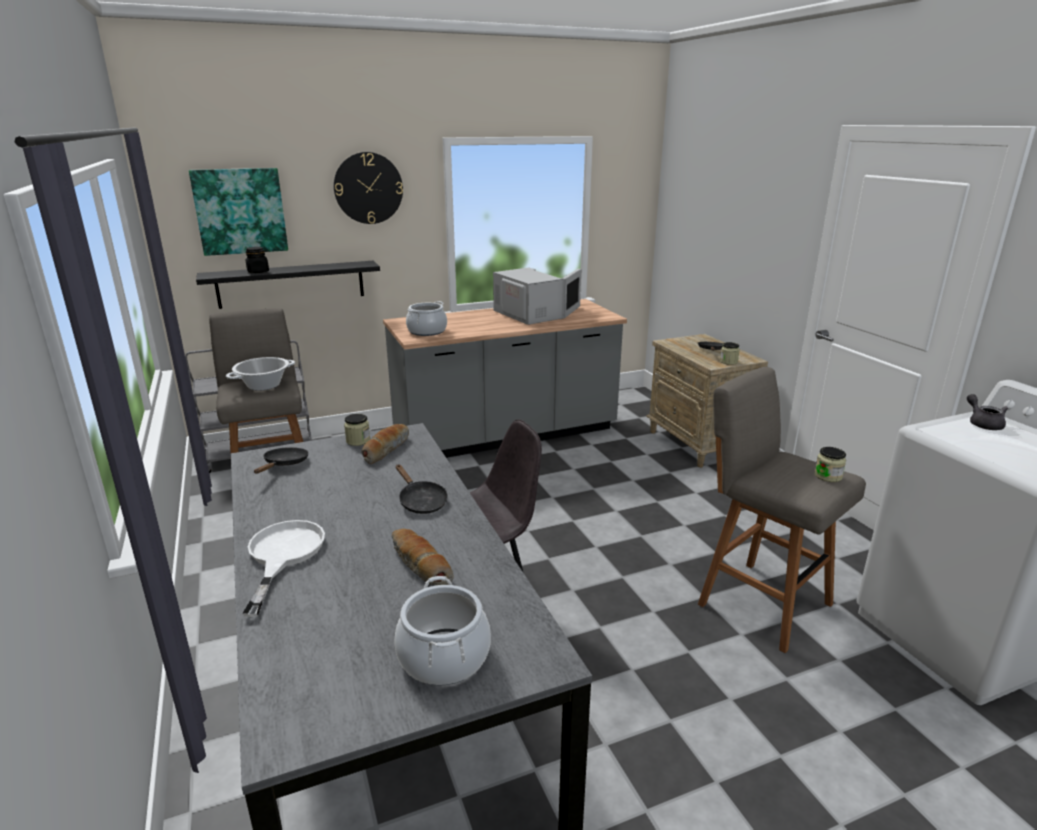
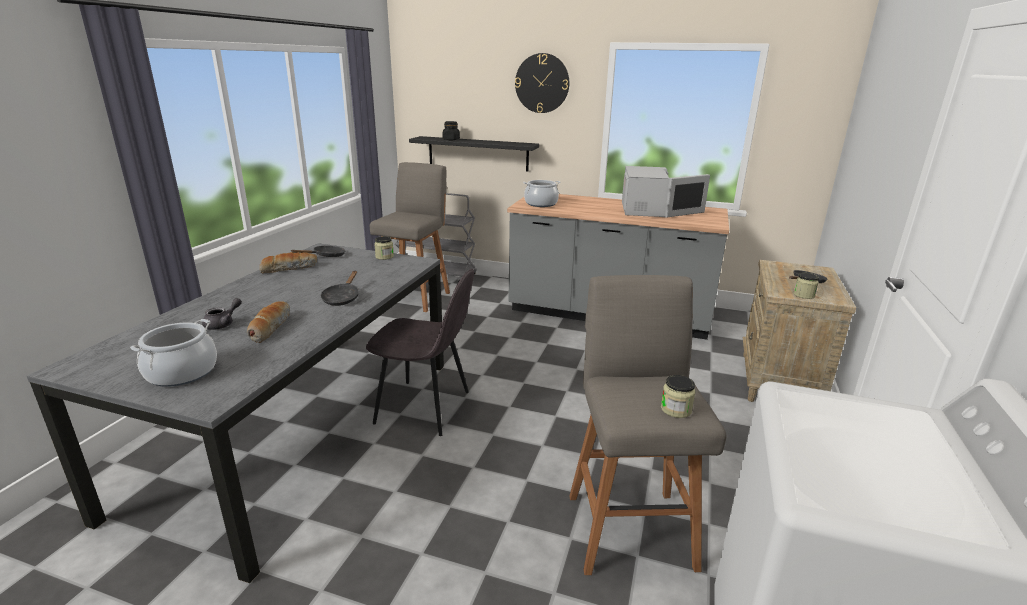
camera: 40 degrees right, 0 degrees up
(240, 211) = (450, 94): picture -> none
(264, 385) = (409, 216): cooking pot -> none
(283, 555) = (233, 296): white frying pan -> none
(386, 449) = (387, 266): bread -> bread (289, 268)
(983, 423) = (890, 419): grey teapot -> grey teapot (223, 324)

